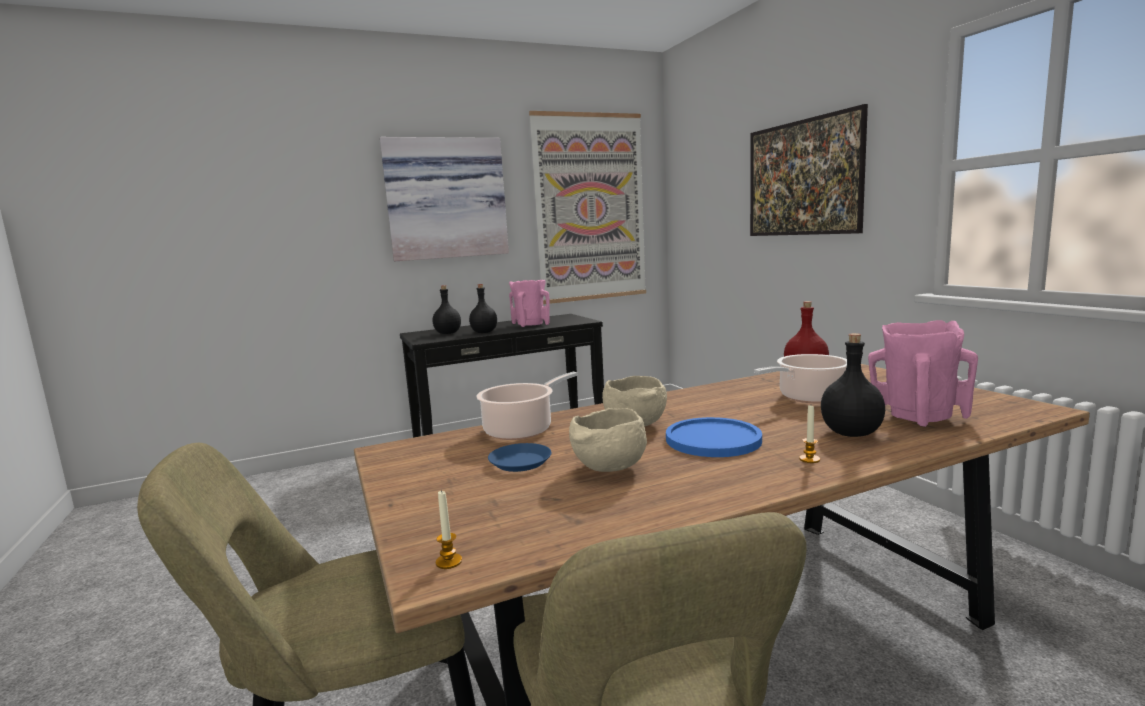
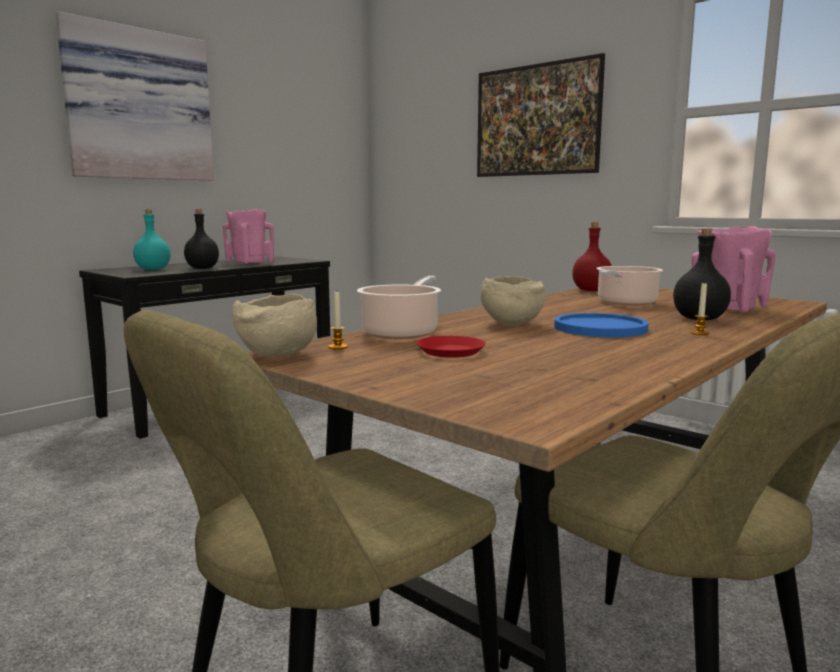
camera: 25 degrees left, 0 degrees up
(448, 333) = (153, 269): black bottle -> turquoise bottle
(449, 562) = (529, 413): candle -> candle (338, 347)
(520, 462) = (450, 351): blue plate -> red plate
(590, 208) = (298, 139): picture -> none
(608, 469) = (548, 349): beige bowl -> beige bowl (276, 356)

